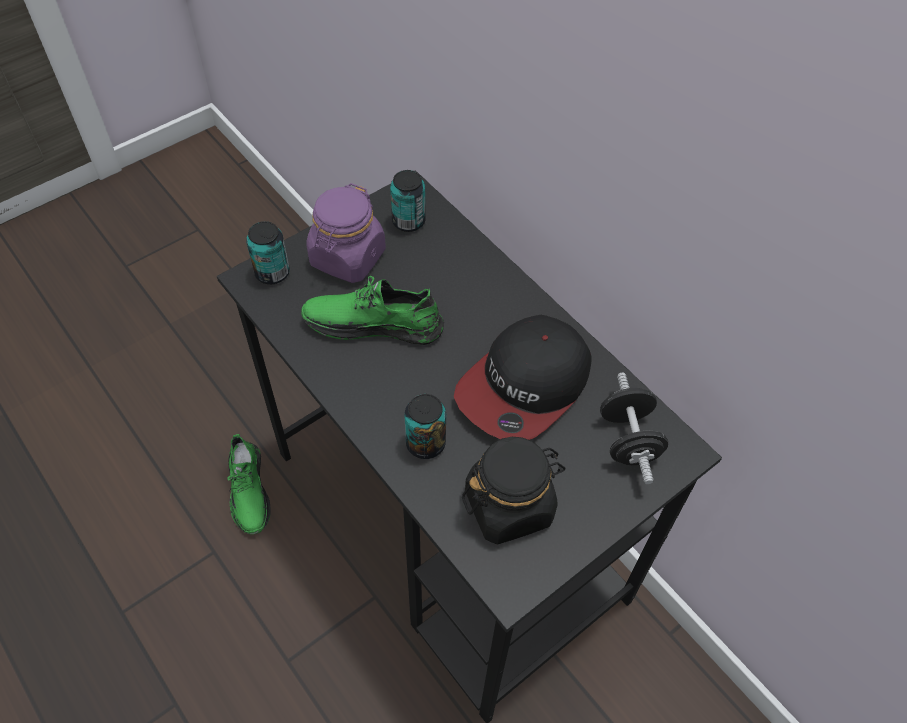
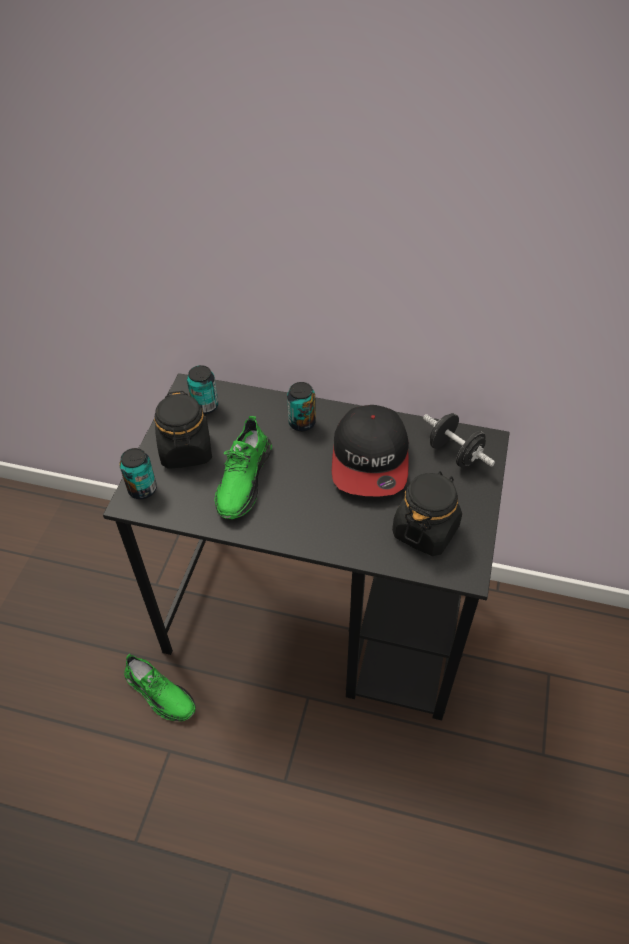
camera: 35 degrees left, 5 degrees down
(347, 258) = (186, 450): purple jar -> black jar
(373, 323) = (243, 479): green shoe -> green shoe turned 45 degrees counterclockwise
(425, 443) = (344, 528): can -> can (302, 423)

